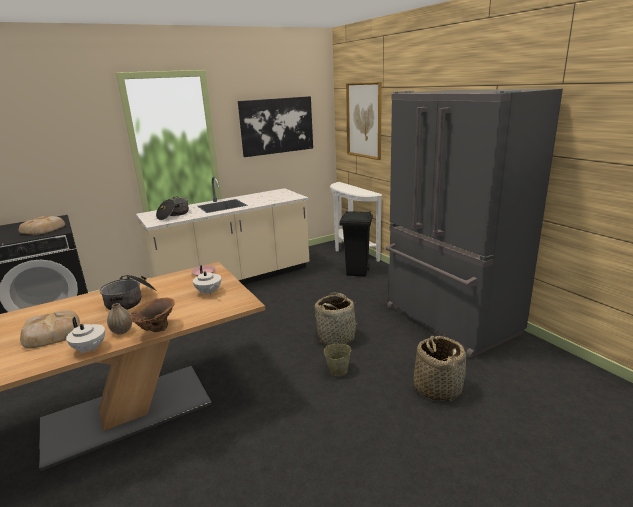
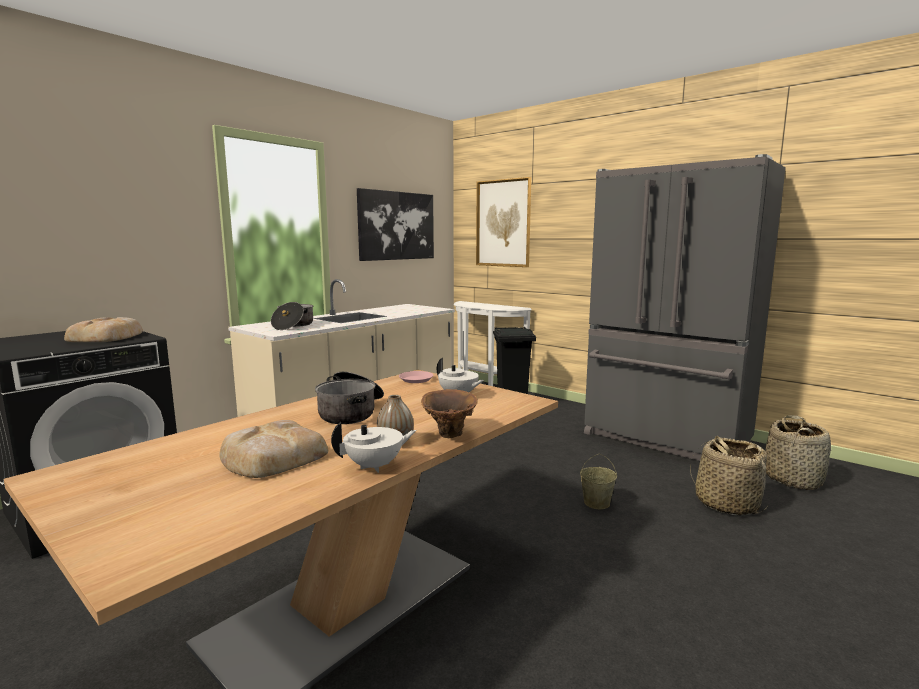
camera: 20 degrees left, 10 degrees down
(90, 349) = (375, 466): white teapot -> white teapot turned 45 degrees counterclockwise
(337, 337) = (558, 470): basket -> basket (793, 479)

